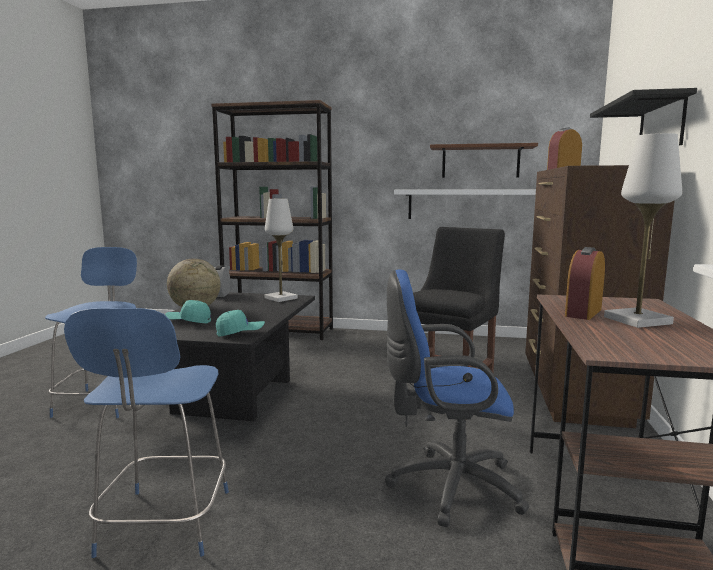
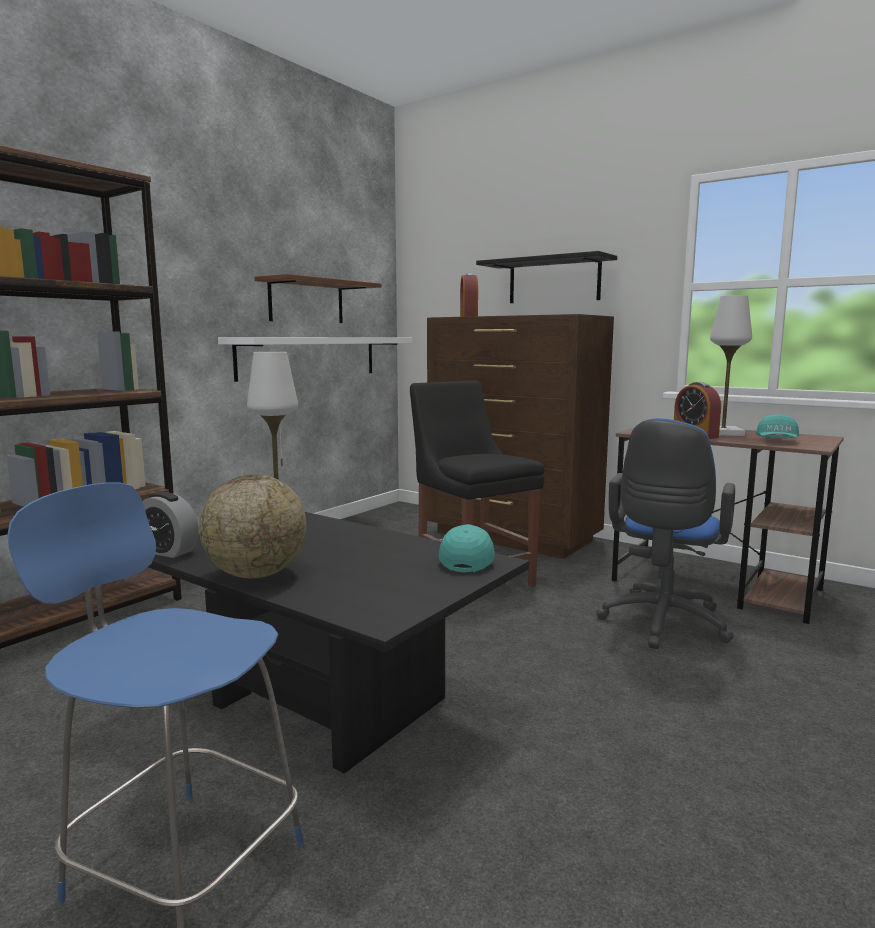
camera: 65 degrees left, 0 degrees up
(164, 525) = (712, 801): blue chair -> none
(189, 321) = (353, 583): turquoise cap -> turquoise cap (777, 441)

